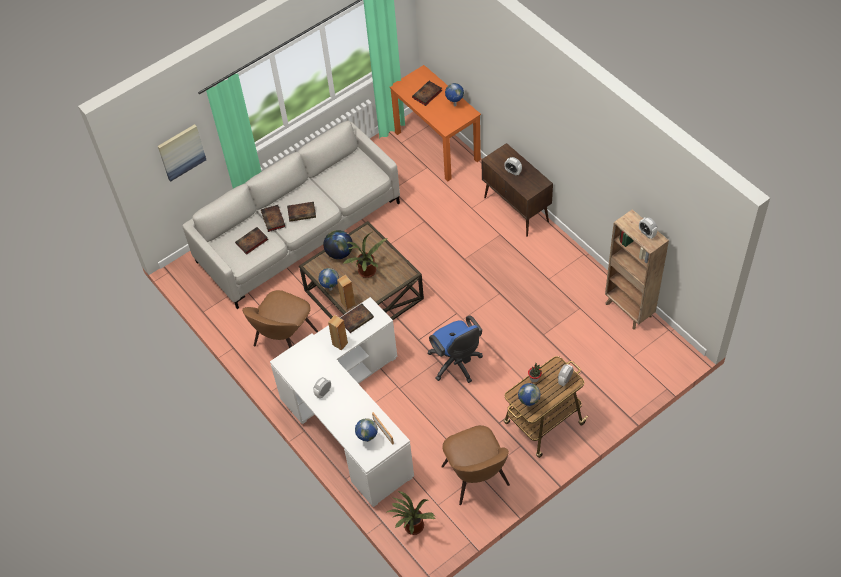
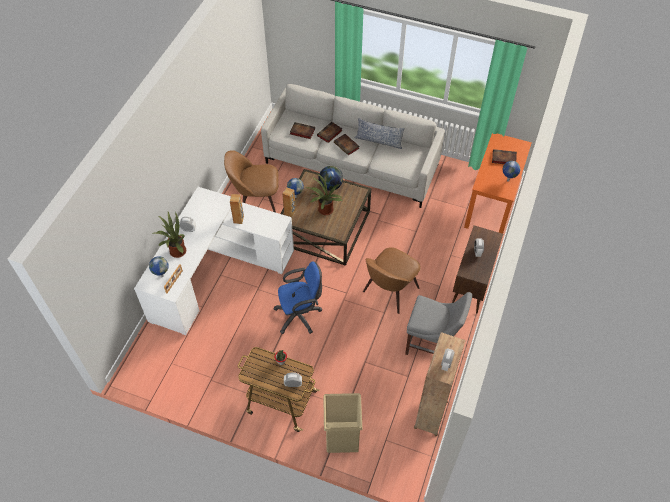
camera: 55 degrees right, 0 degrees up
(181, 152) = (309, 36): picture -> none
(316, 183) = (379, 141): none -> pillow
(356, 319) = (266, 218): book -> none
(413, 528) = (144, 356): potted plant -> potted plant (176, 251)
(456, 364) = (300, 315): blue office chair -> blue office chair turned 135 degrees counterclockwise
(476, 478) = (207, 378): brown chair -> brown chair (389, 291)
(528, 404) = (254, 368): globe -> none
(559, 273) = (431, 345): none -> grey chair
(609, 390) = (341, 437): none -> beige trash can

